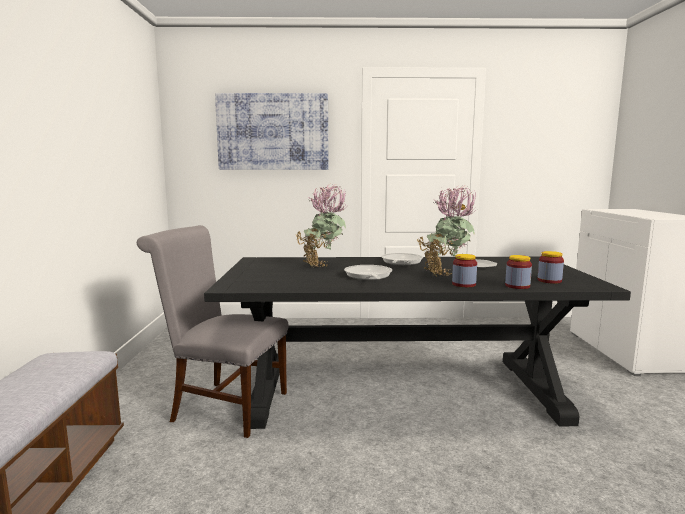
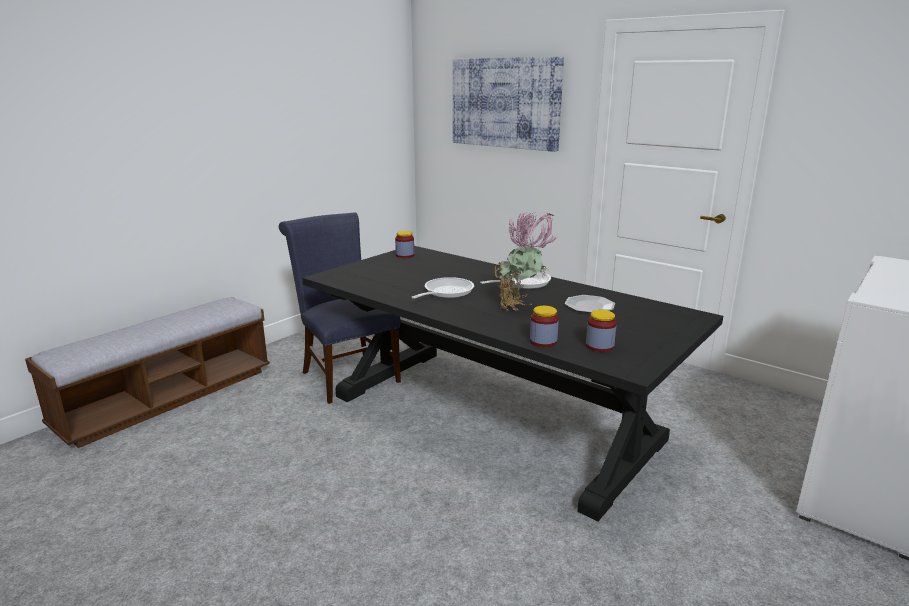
camera: 40 degrees right, 10 degrees up
(224, 406) = (347, 375): grey chair -> blue chair
(322, 265) = (445, 270): potted plant -> none
(464, 284) = (499, 324): jar -> jar (405, 255)

